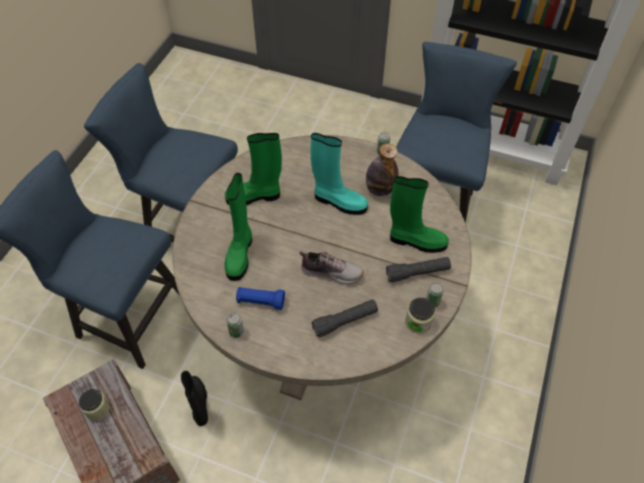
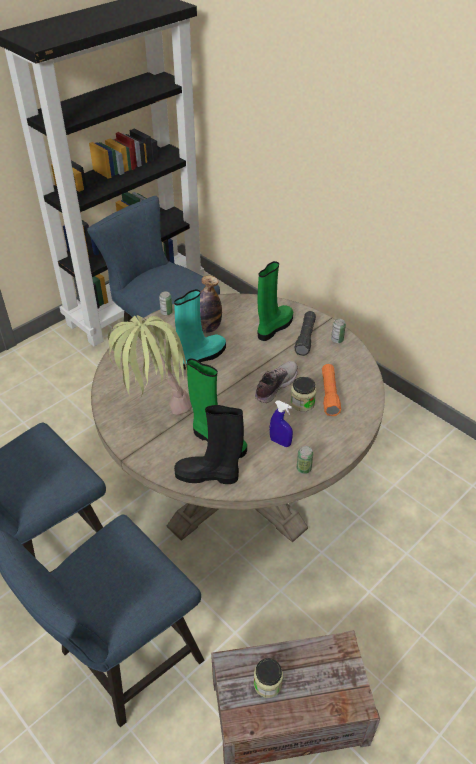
camera: 65 degrees left, 10 degrees down
(198, 403) = (271, 617): black boot -> black boot (209, 475)
(255, 196) = (154, 409): green boot -> potted plant
(260, 302) = (280, 442): blue flashlight -> blue spray bottle
(345, 321) = (329, 394): black flashlight -> orange flashlight
(418, 322) = (351, 354): jar -> jar (302, 403)

